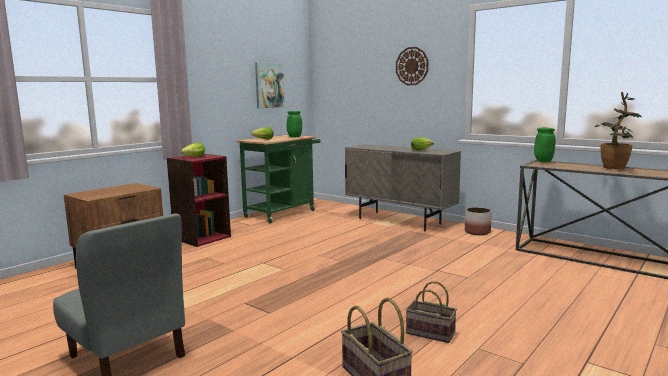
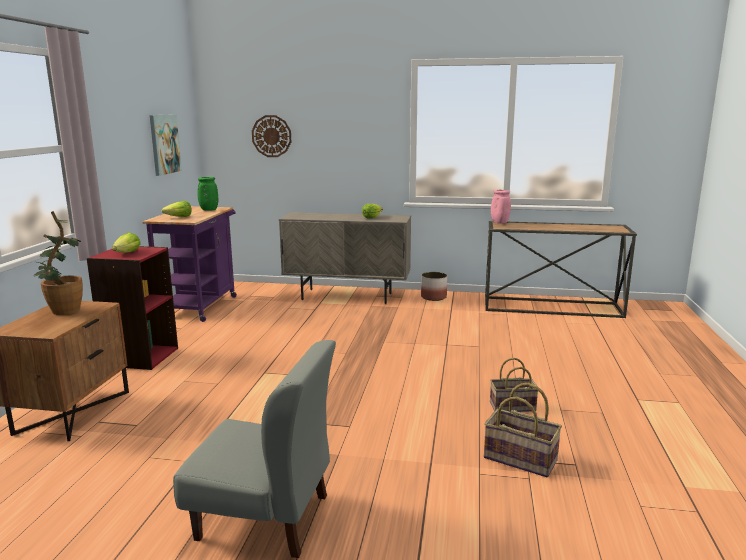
camera: 30 degrees left, 5 degrees up
(283, 212) = (201, 305): green cart -> purple cart
(412, 66) = (344, 122): wall clock -> wall clock (271, 136)
(543, 161) = (499, 222): green vase -> pink vase
(613, 168) = (564, 226): potted plant -> potted plant (62, 313)

